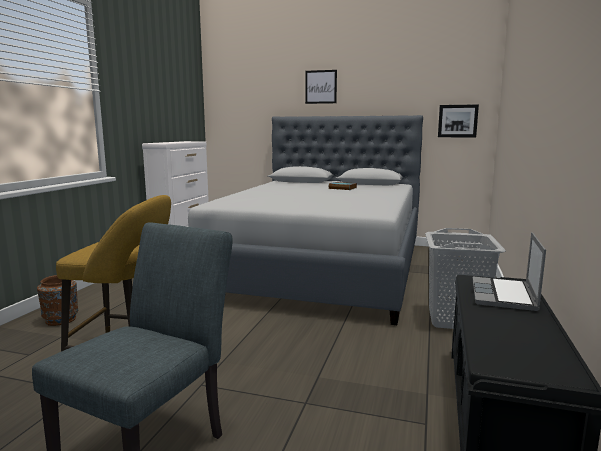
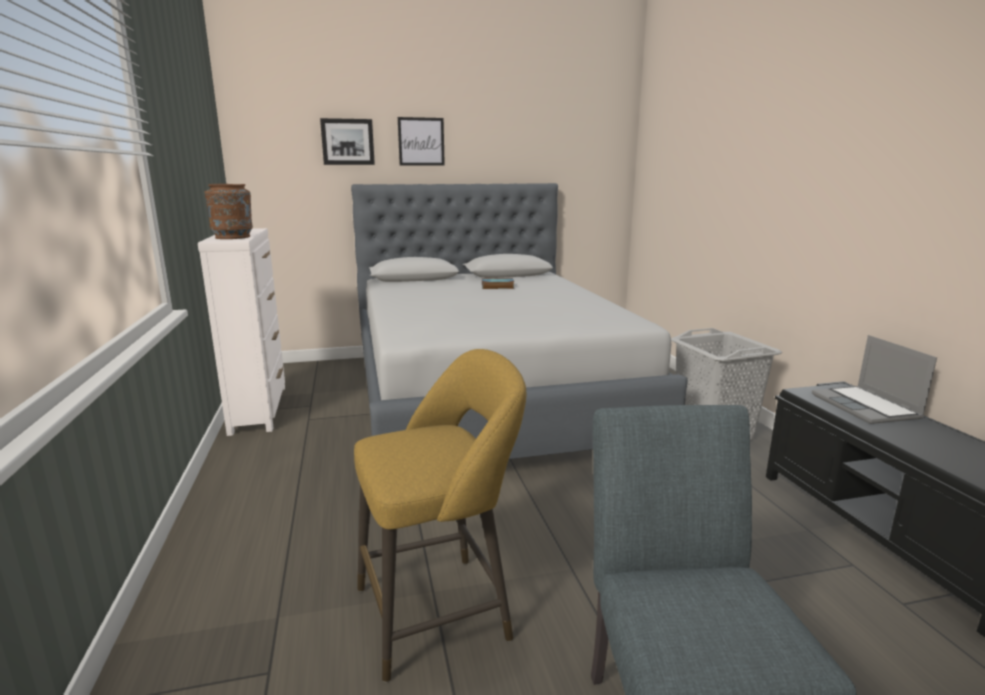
camera: 30 degrees left, 5 degrees up
(61, 320) = (229, 588): brown vase -> brown vase (233, 237)
(457, 121) = (593, 190): picture -> picture (347, 142)

